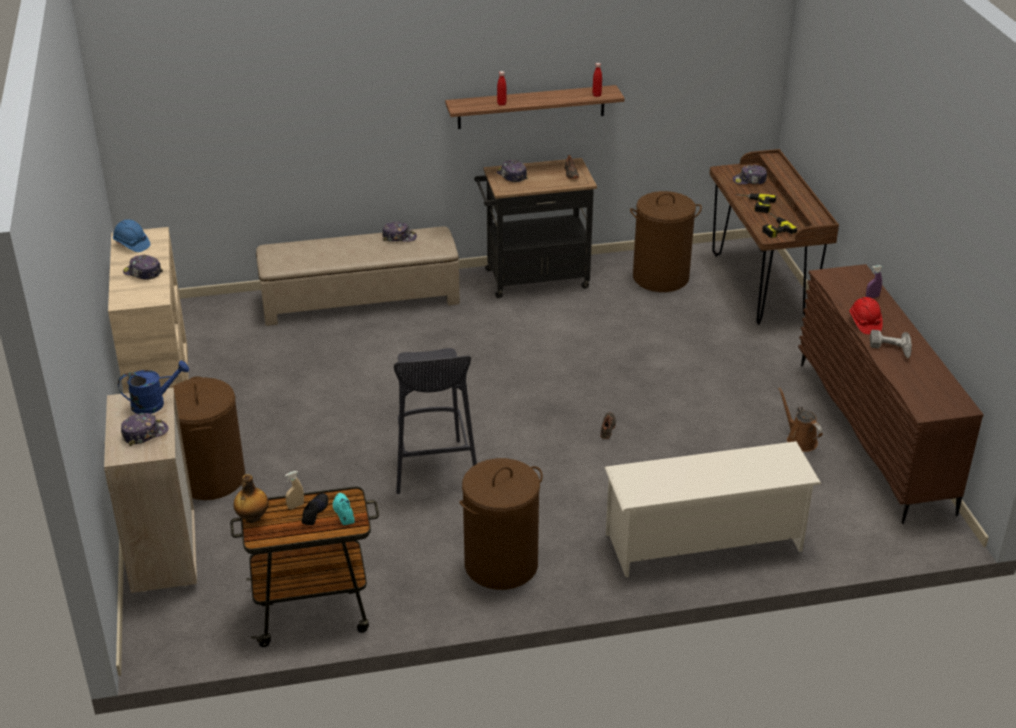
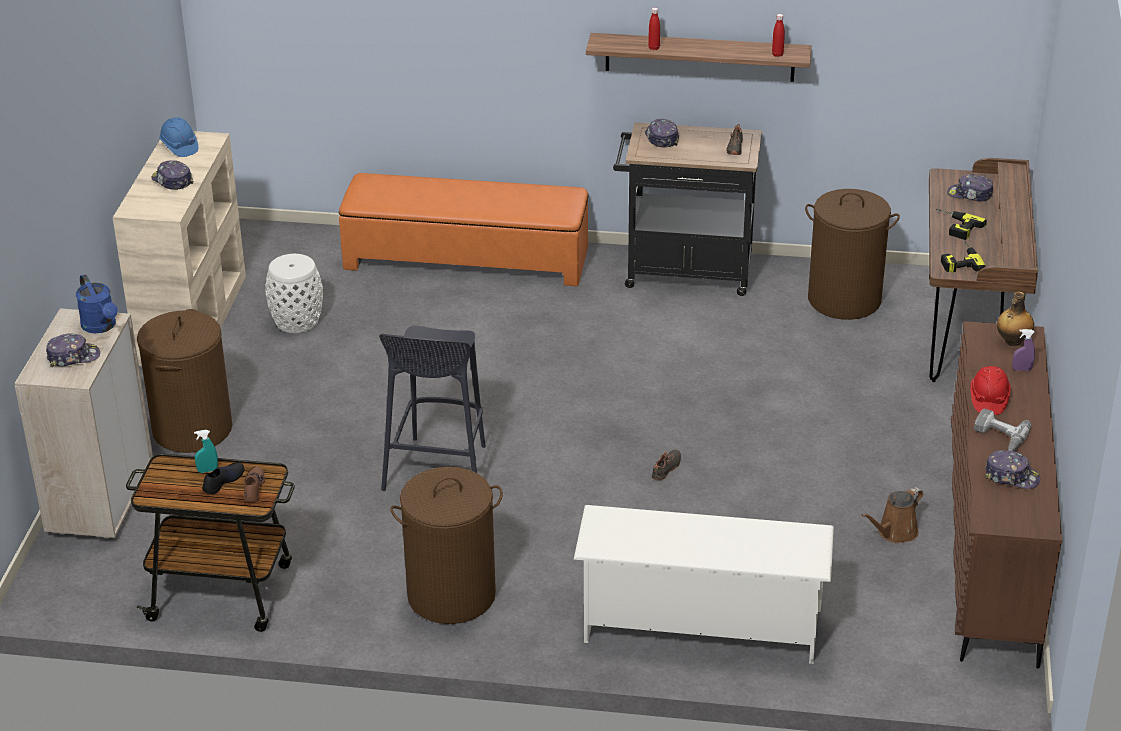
camera: 20 degrees right, 0 degrees up
(154, 403) = (101, 327): blue watering can -> blue watering can turned 60 degrees clockwise
(250, 374) = (297, 321): none -> white stool
(252, 518) = (156, 473): bottle -> bottle (1012, 341)
(295, 506) = (207, 470): beige spray bottle -> turquoise spray bottle
(343, 512) = (253, 488): turquoise shoe -> brown shoe
(361, 298) = (467, 258): beige bench -> orange bench
(399, 237) = (520, 191): cap -> cap (1011, 476)
(799, 440) = (894, 533): brown watering can -> brown watering can turned 120 degrees counterclockwise

